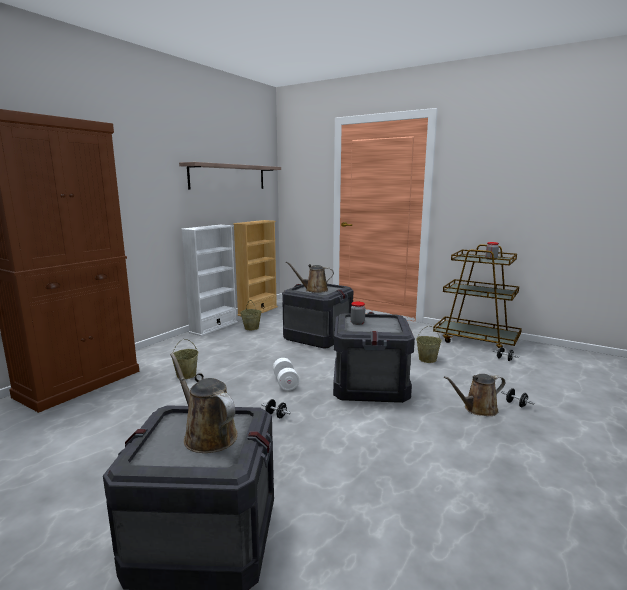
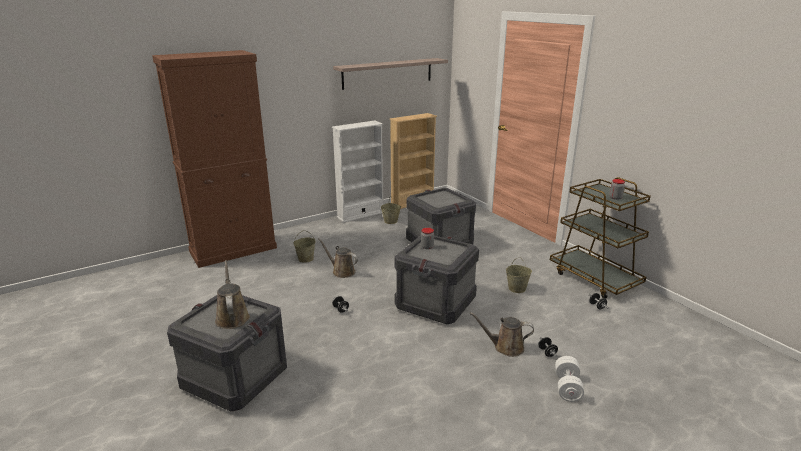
camera: 25 degrees right, 10 degrees up
(285, 383) = (371, 283): white dumbbell -> white dumbbell (567, 387)
(314, 290) = (436, 199): brown watering can -> brown watering can (341, 271)

